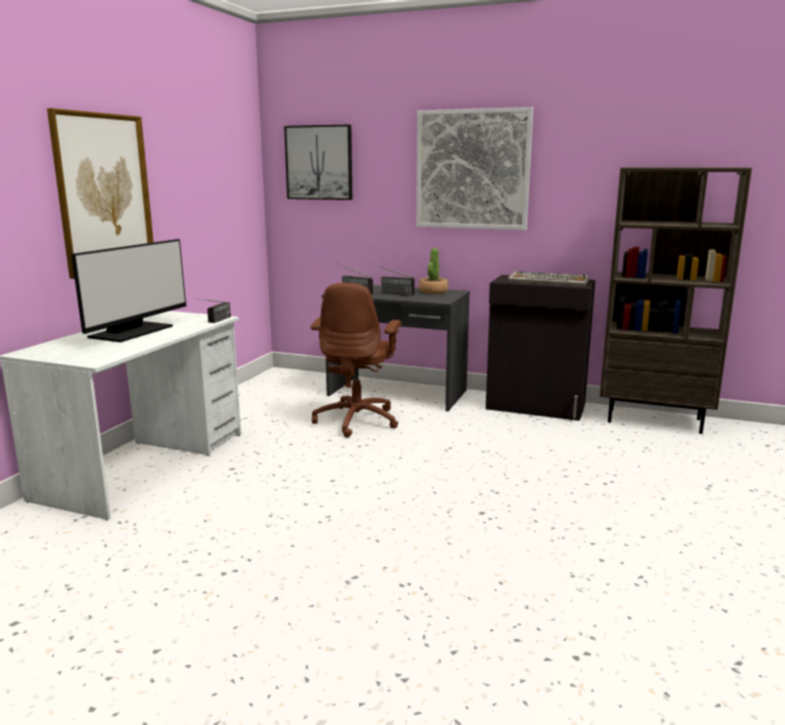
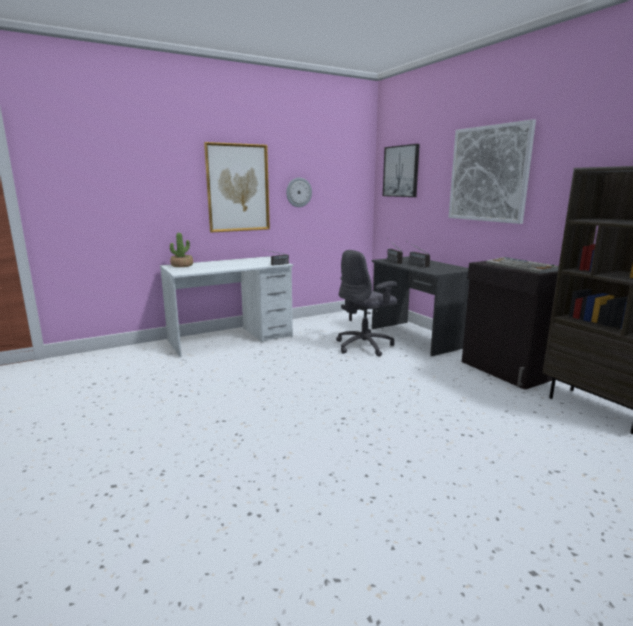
camera: 40 degrees right, 0 degrees up
(132, 332) = (229, 264): monitor -> none
(183, 197) = (298, 192): none -> wall clock
(357, 420) = (365, 346): brown office chair -> grey office chair
(433, 292) = (447, 267): potted plant -> potted plant (182, 265)

